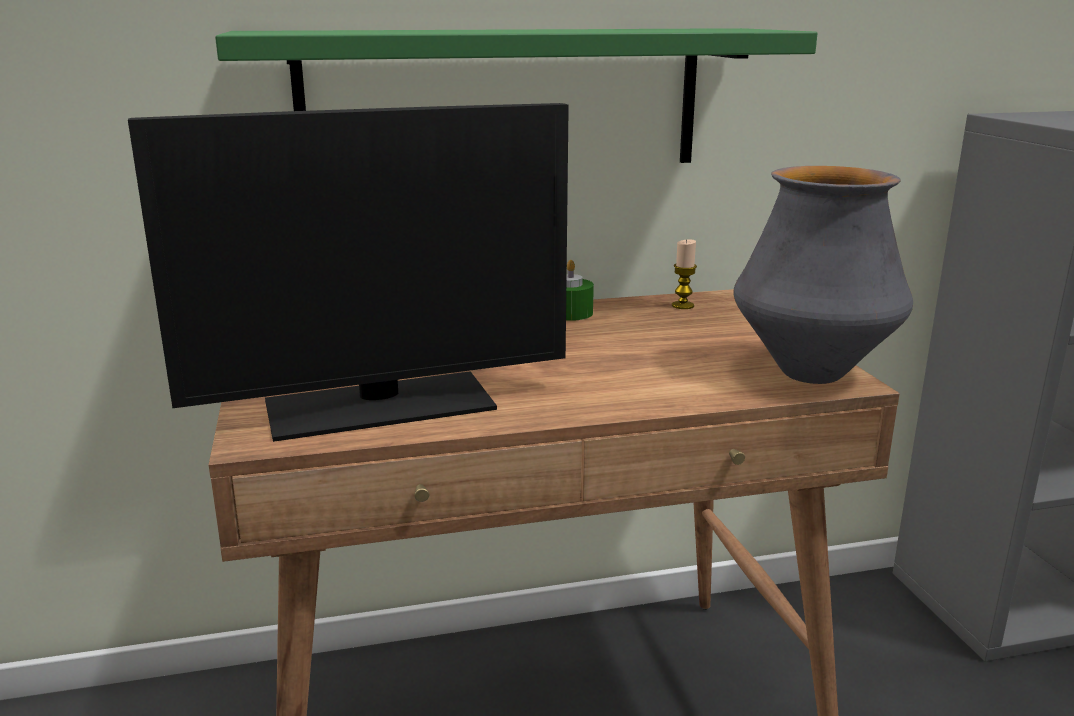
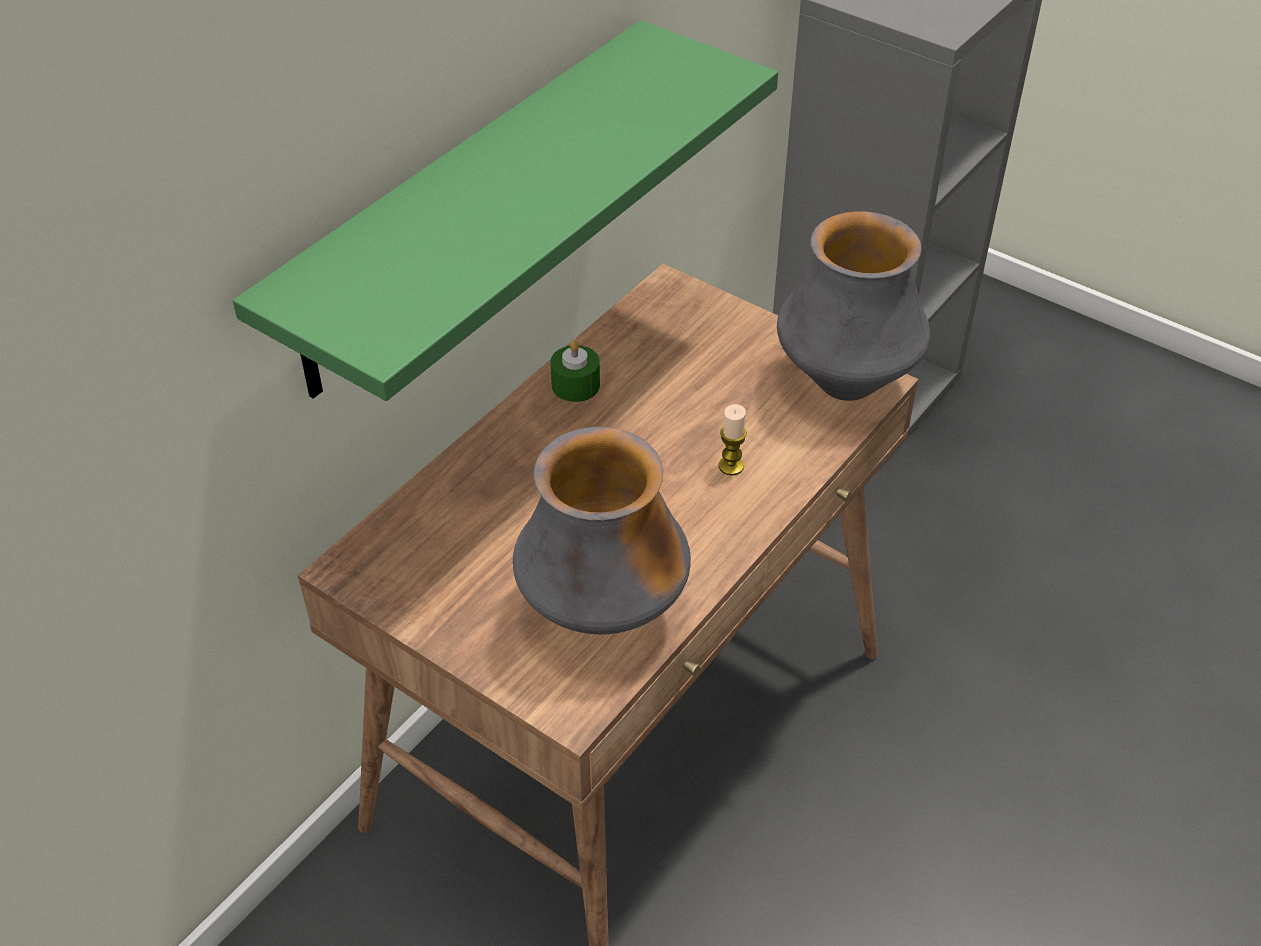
camera: 40 degrees left, 25 degrees up
(380, 405) = (602, 612): monitor -> vase
(682, 306) = (652, 321): candle -> candle (731, 466)

